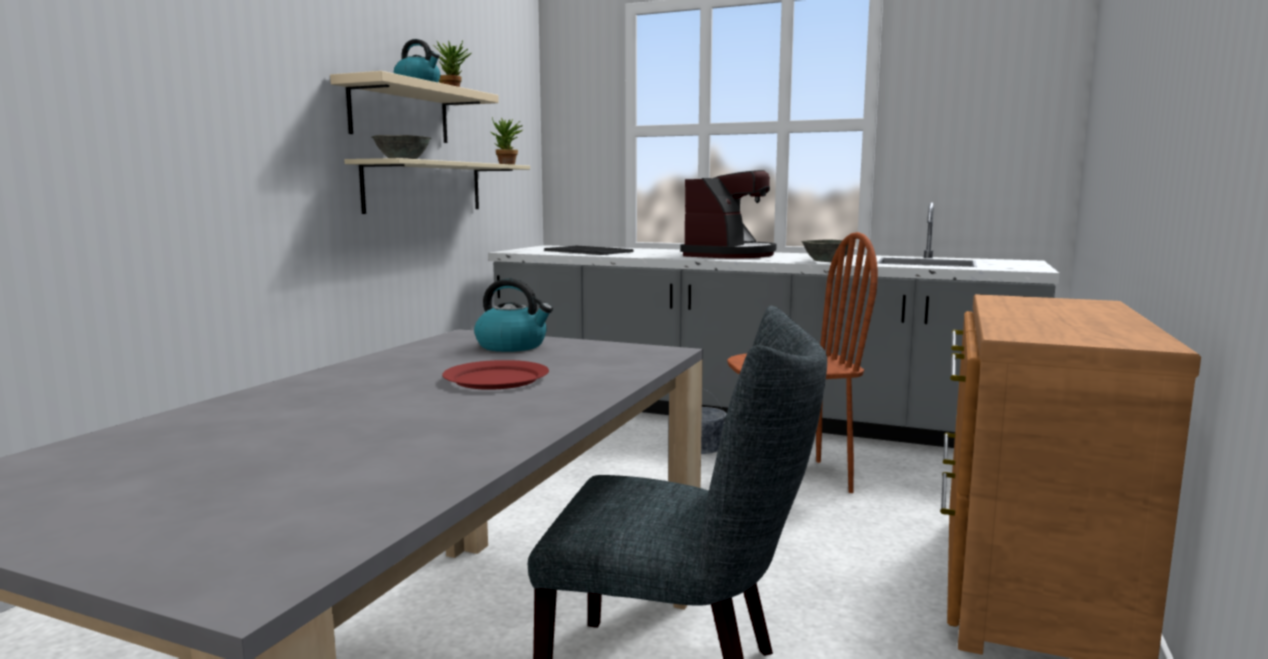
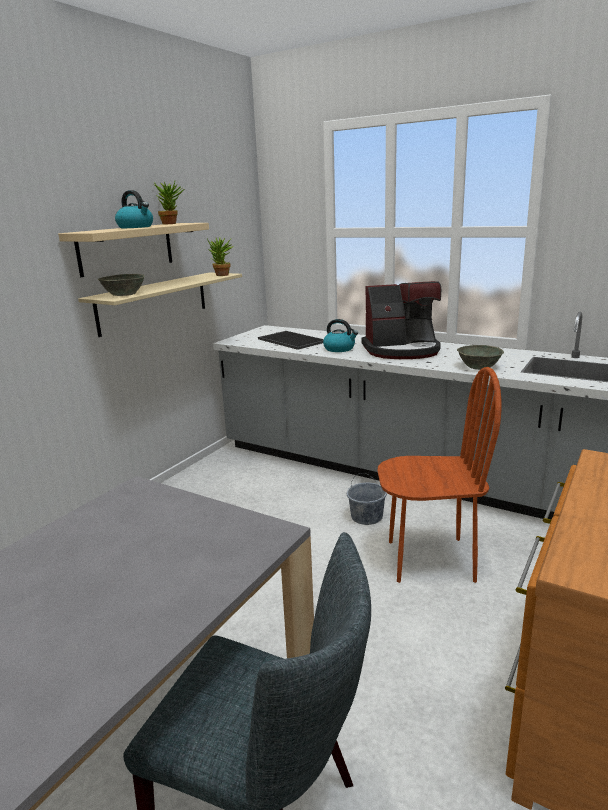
camera: 10 degrees right, 10 degrees up
(496, 379) = (112, 587): red plate -> none
(512, 346) = (159, 515): kettle -> kettle (340, 349)
(729, 255) = (402, 350): coffee machine -> coffee machine turned 45 degrees clockwise

